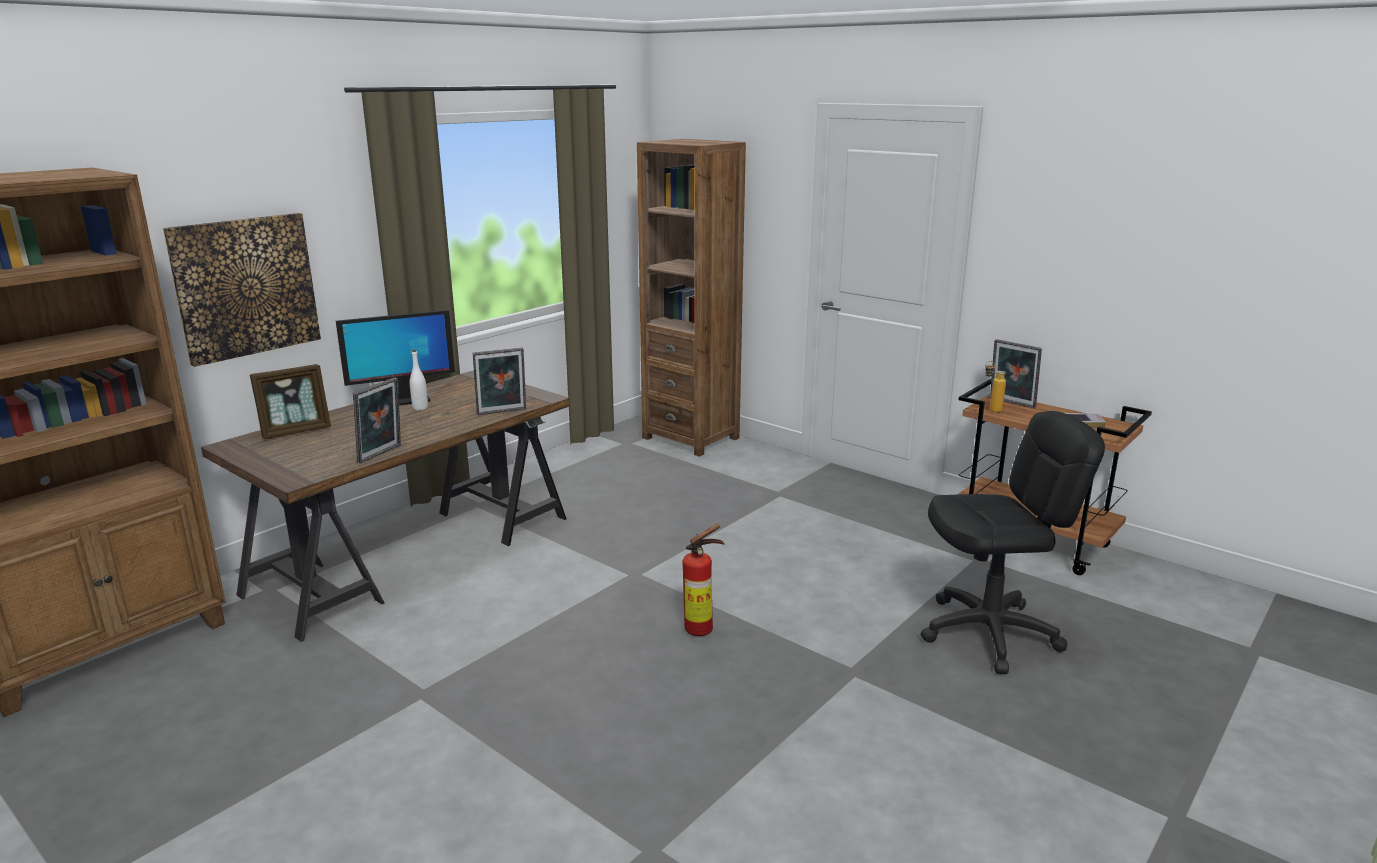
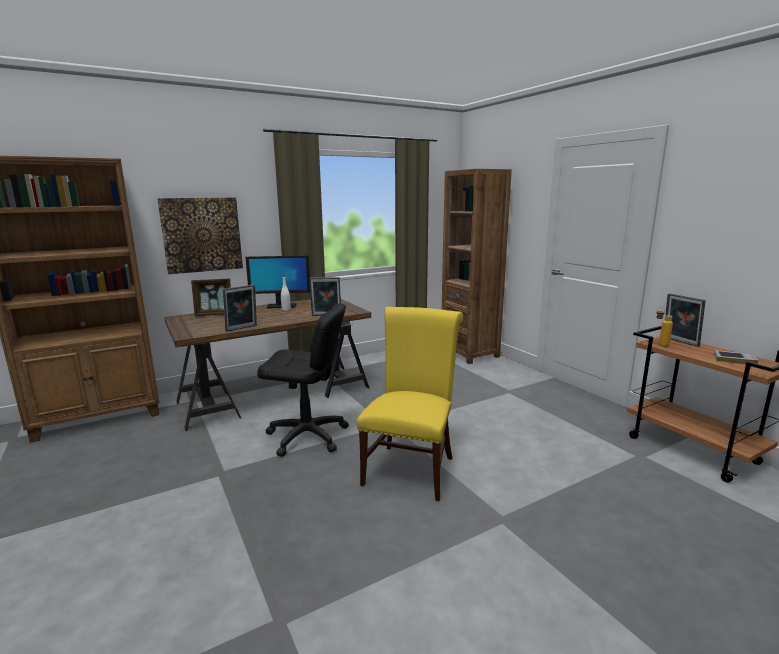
camera: 20 degrees right, 5 degrees down
(703, 629) = (411, 467): fire extinguisher -> yellow chair
(989, 633) = (628, 513): black office chair -> black office chair (307, 436)

